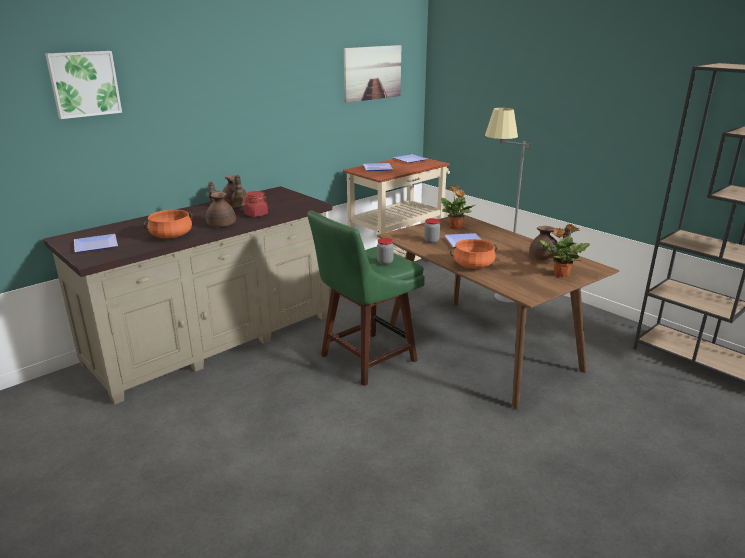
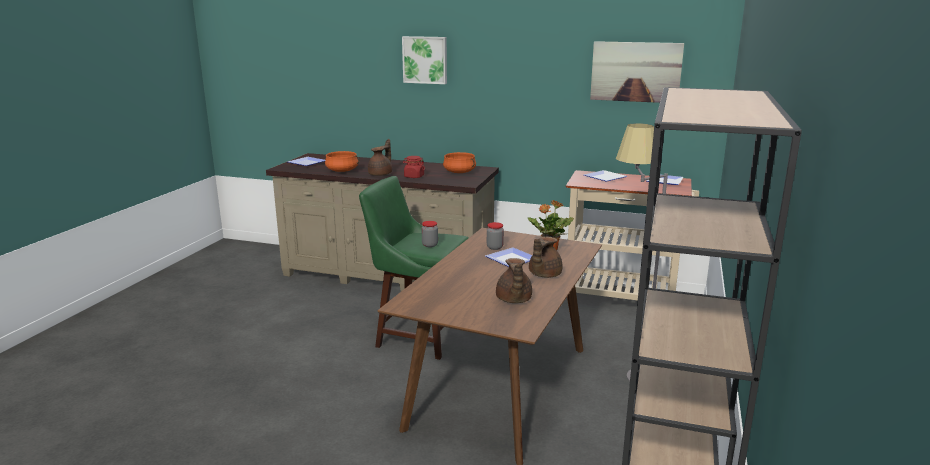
camera: 60 degrees right, 5 degrees down
(84, 84) = (346, 52): picture -> picture (425, 60)
(235, 206) = (425, 168): brown teapot -> brown teapot (543, 274)
(473, 265) = (452, 272): orange cooking pot -> orange cooking pot (459, 172)
(560, 274) = (477, 312): potted plant -> none

